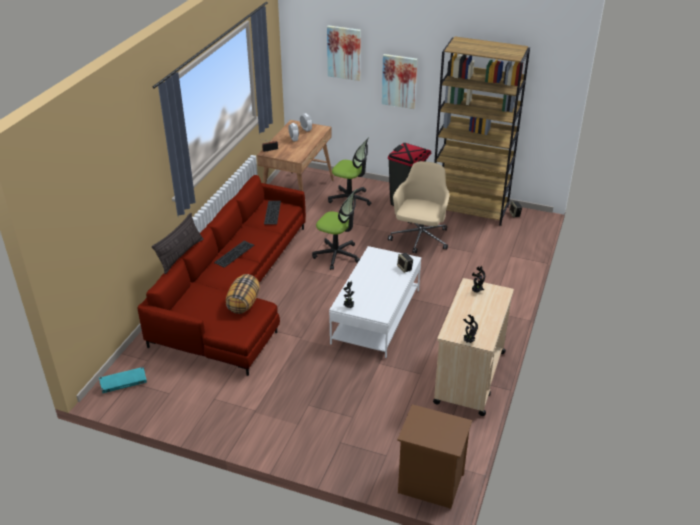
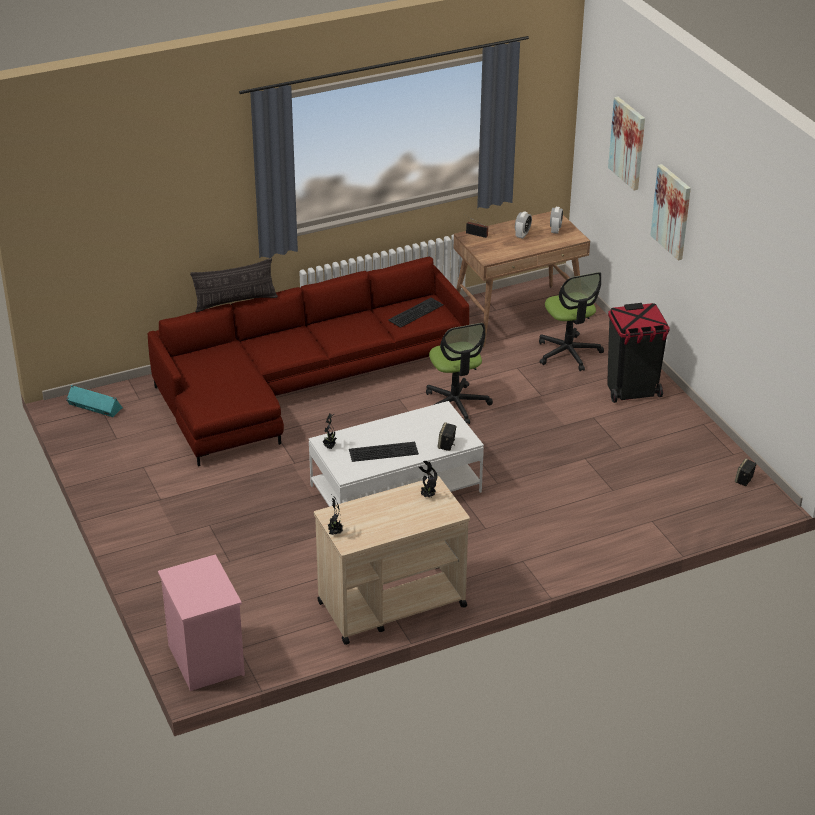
camera: 45 degrees right, 0 degrees up
(234, 253) = (314, 334): keyboard -> keyboard (384, 451)
(243, 303) = (247, 386): pillow -> none
(420, 239) = (576, 440): beige office chair -> none
(429, 484) = (204, 659): brown nightstand -> pink nightstand
(470, 209) = (696, 443): brown bookcase -> none

